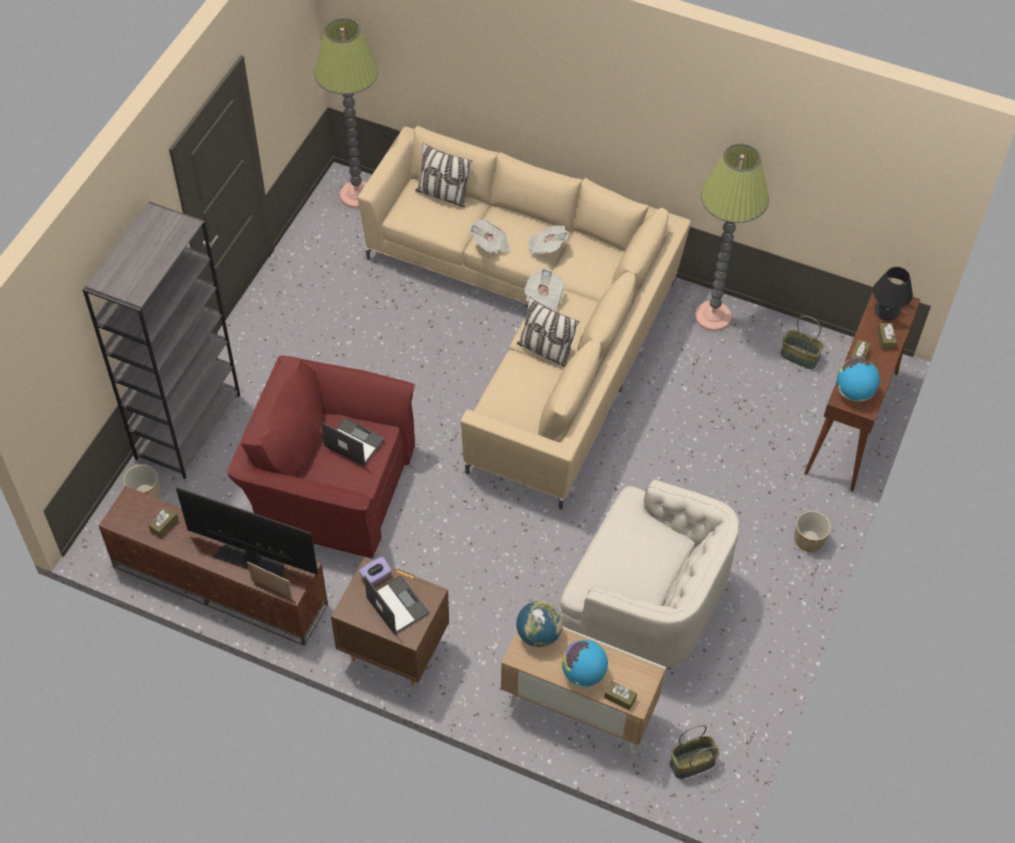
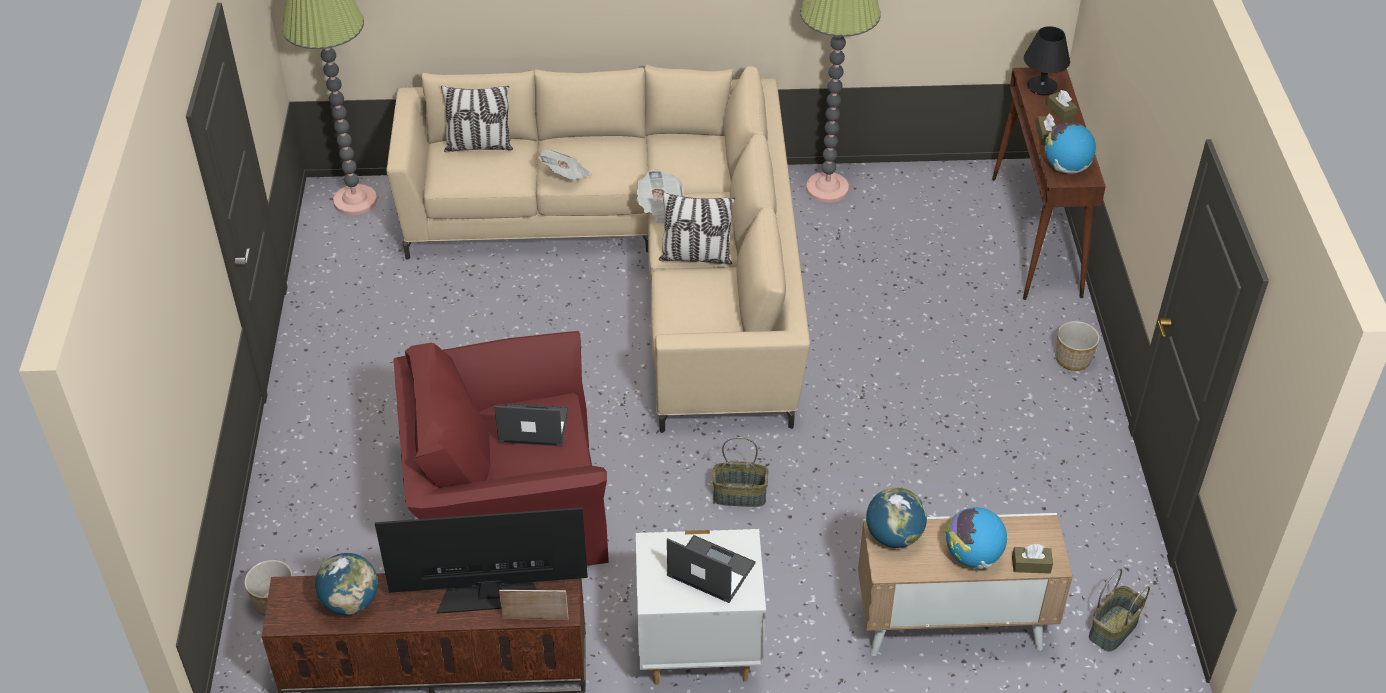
camera: 25 degrees left, 10 degrees down
(164, 525) = (350, 602): brown tissue box -> globe
(188, 426) = (288, 506): grey bookcase -> none
(376, 576) = (664, 549): purple tissue box -> none
(394, 651) = (699, 652): brown nightstand -> white nightstand
(546, 246) = (629, 158): newspaper -> none
(646, 600) = (947, 484): white armchair -> none
(800, 356) = (941, 194): basket -> basket (740, 494)

